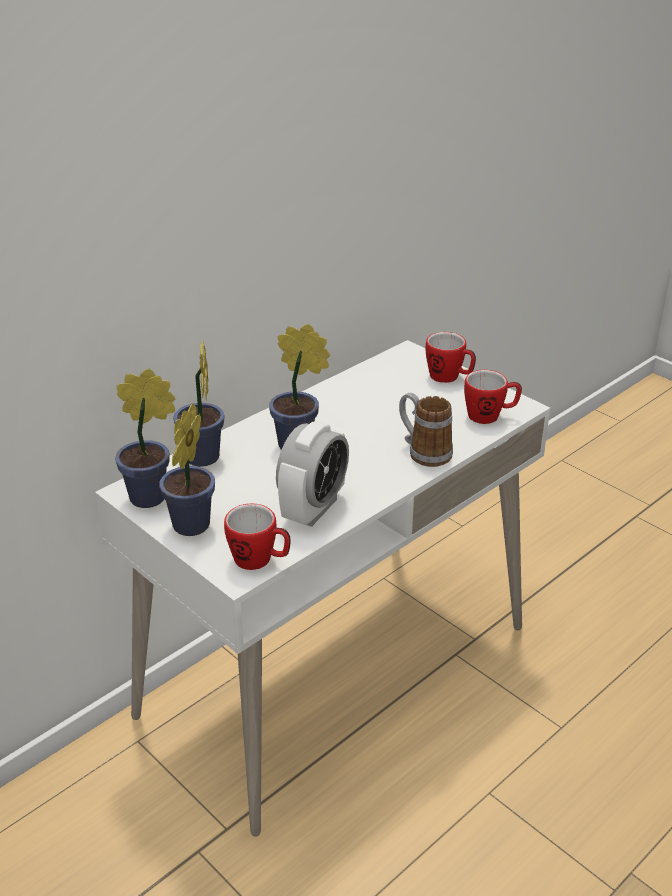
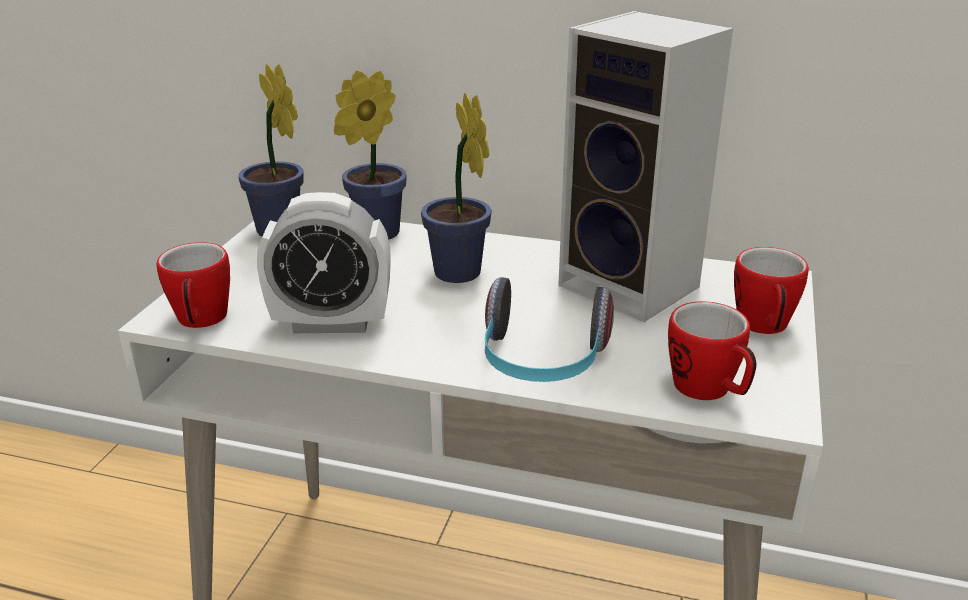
camera: 60 degrees right, 5 degrees down
(189, 528) = (238, 266): potted plant -> none
(373, 395) = (634, 287): none -> speaker
(423, 452) = (542, 362): mug -> headphones

